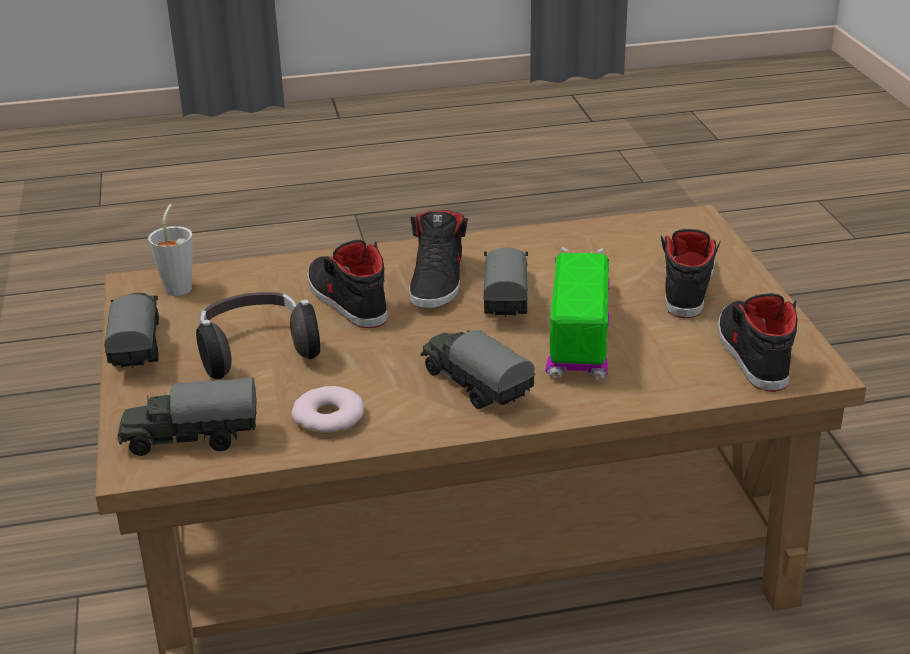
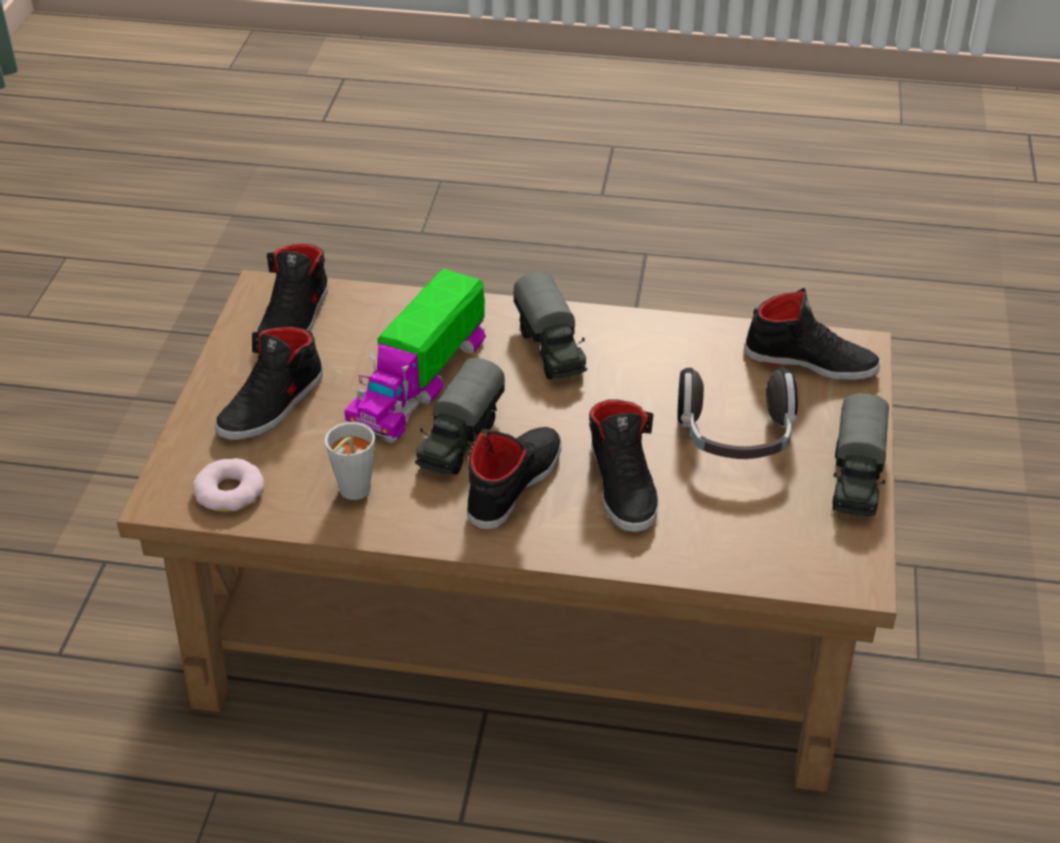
camera: 160 degrees left, 10 degrees up
(180, 285) = (804, 561): grey cup -> grey cup (351, 493)
(190, 439) = (810, 361): toy truck -> black shoe
(328, 417) = (688, 351): donut -> donut (230, 491)

